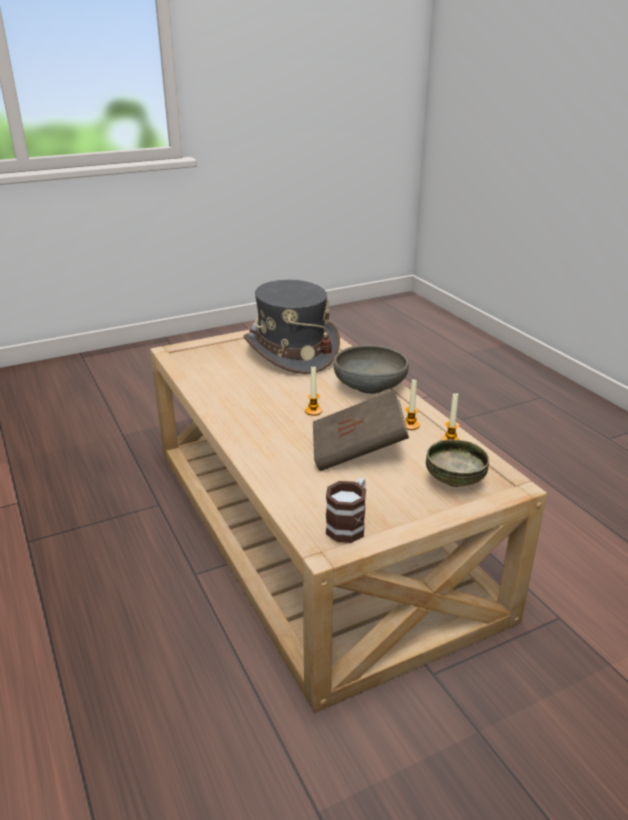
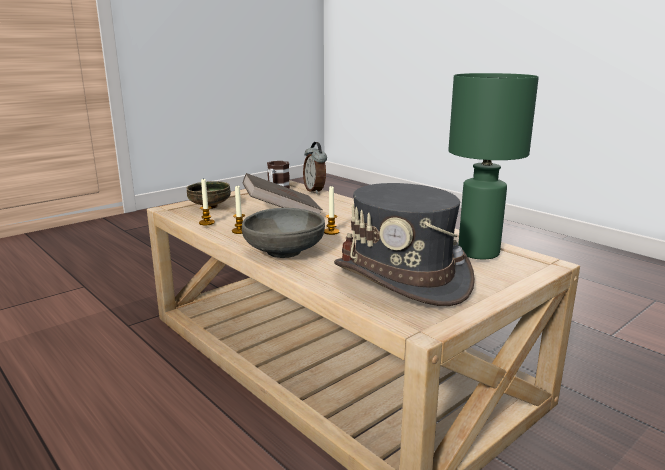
camera: 165 degrees right, 10 degrees down
(207, 365) = (479, 253): none -> green table lamp
(287, 508) = (315, 191): none -> alarm clock

